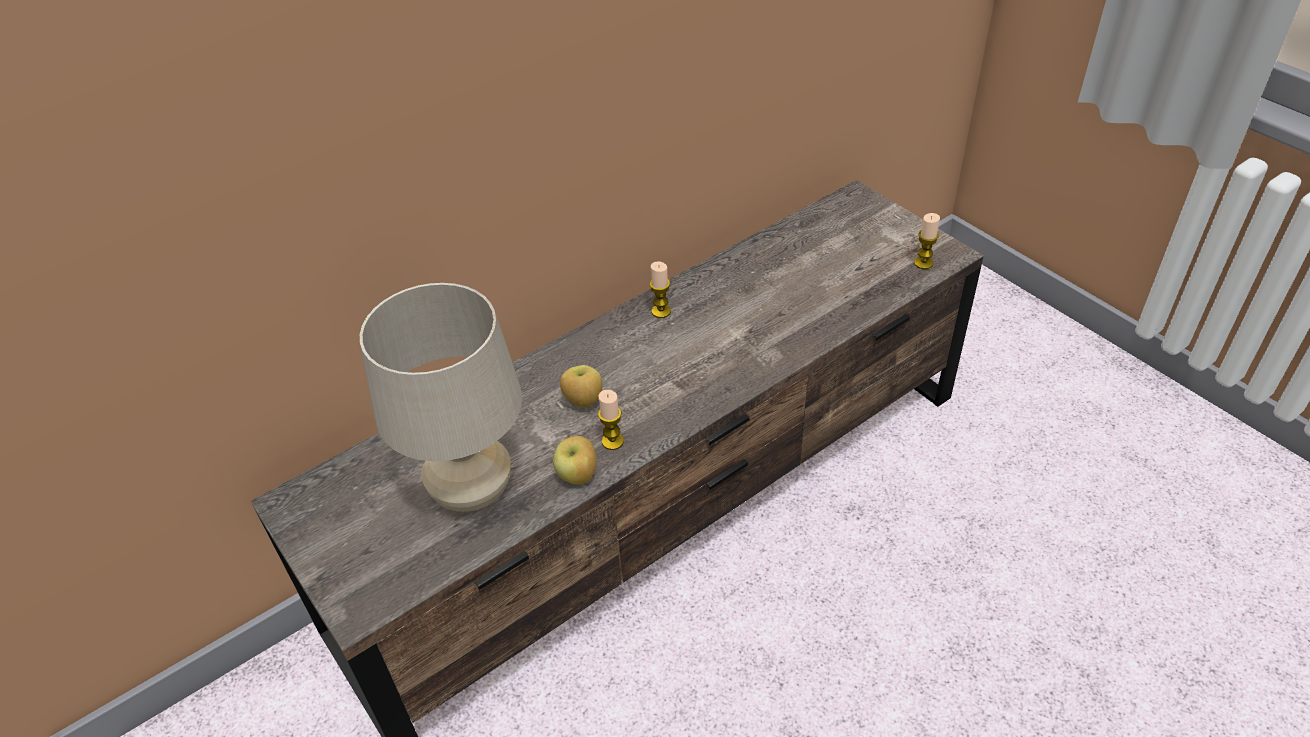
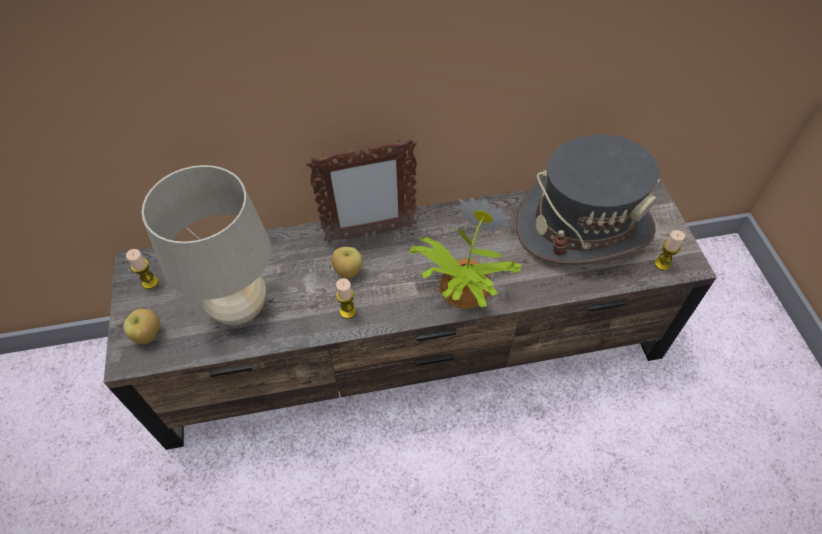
camera: 25 degrees right, 10 degrees up
(578, 476) = (310, 327): apple -> apple (148, 335)
(581, 352) = (369, 233): none -> picture frame
(661, 311) = (442, 223): candle -> candle (150, 282)
(729, 366) = (462, 288): none -> potted plant
(818, 256) = (584, 225): none -> grey hat

